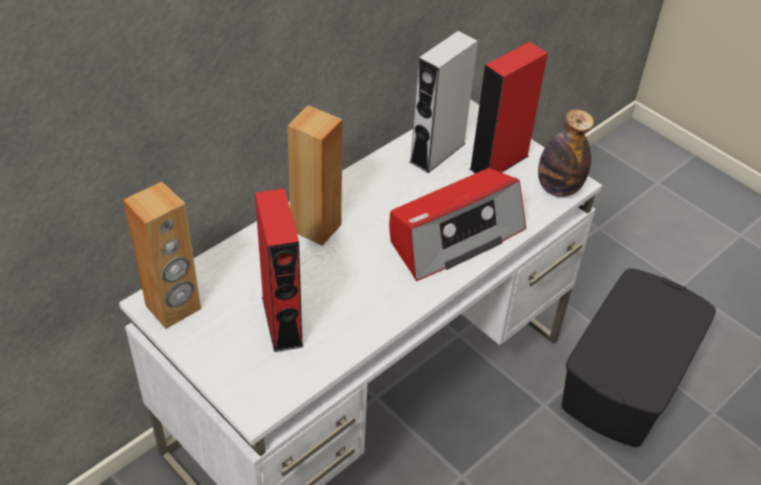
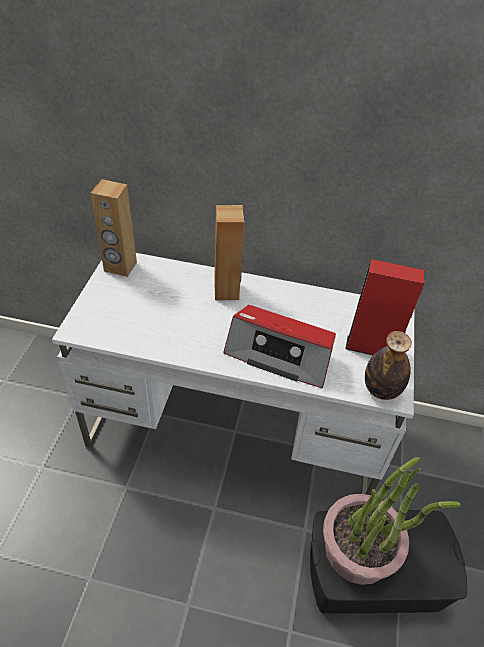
camera: 55 degrees right, 0 degrees up
(282, 321) = (143, 311): red speaker -> none
(437, 152) = (345, 313): grey speaker -> none
(628, 355) = (359, 549): none -> potted plant

